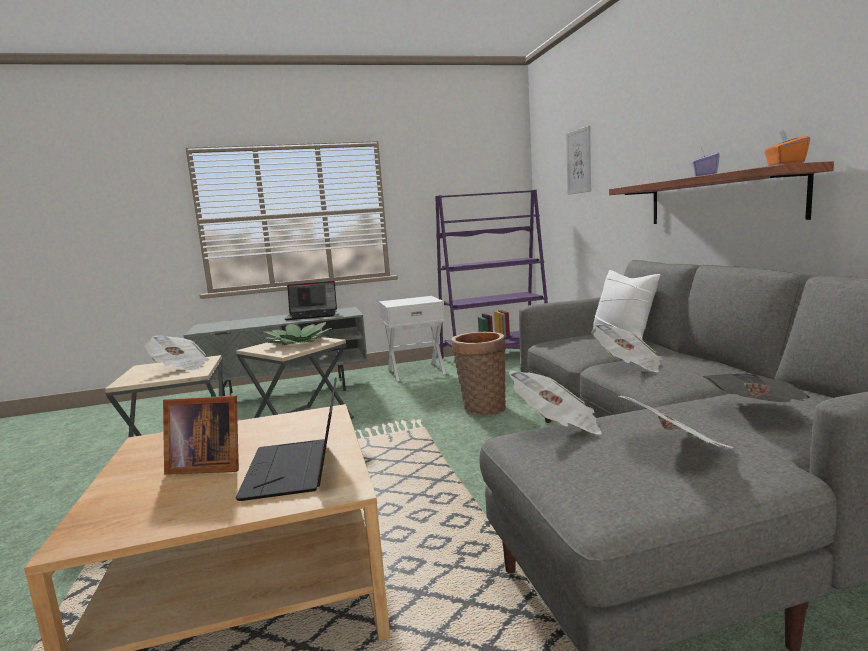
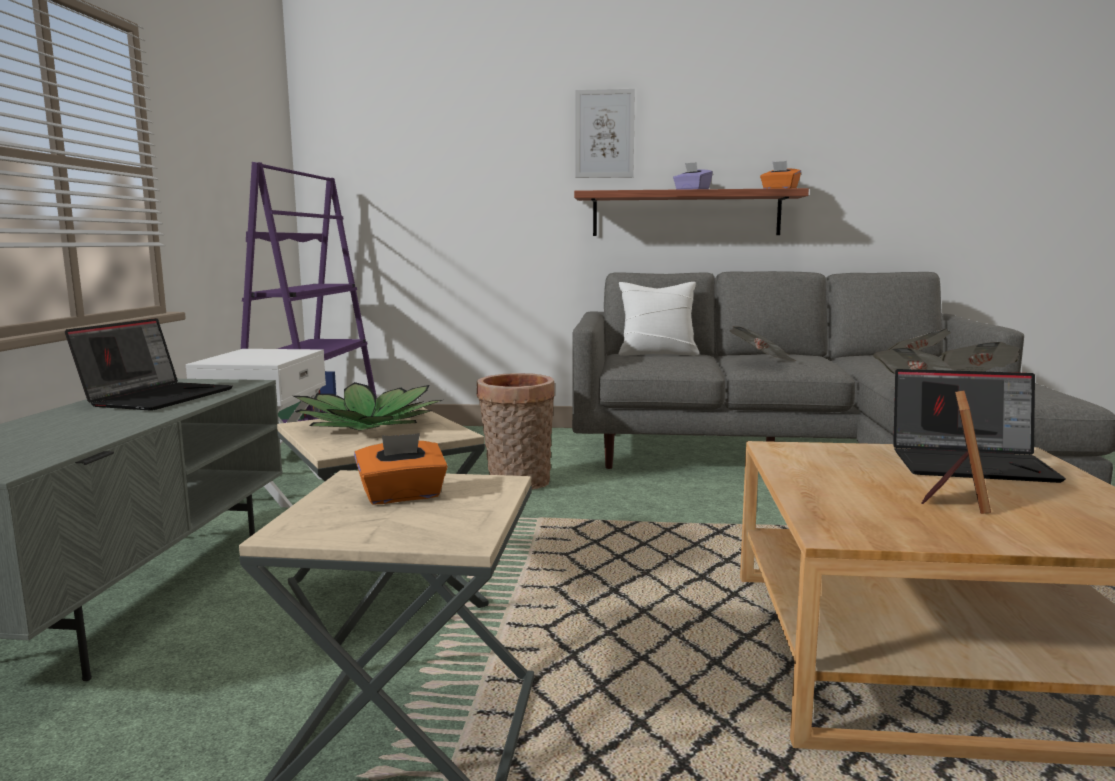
camera: 70 degrees left, 0 degrees up
(180, 367) = (402, 496): newspaper -> orange tissue box
(579, 161) = (437, 149): picture -> picture (604, 134)

